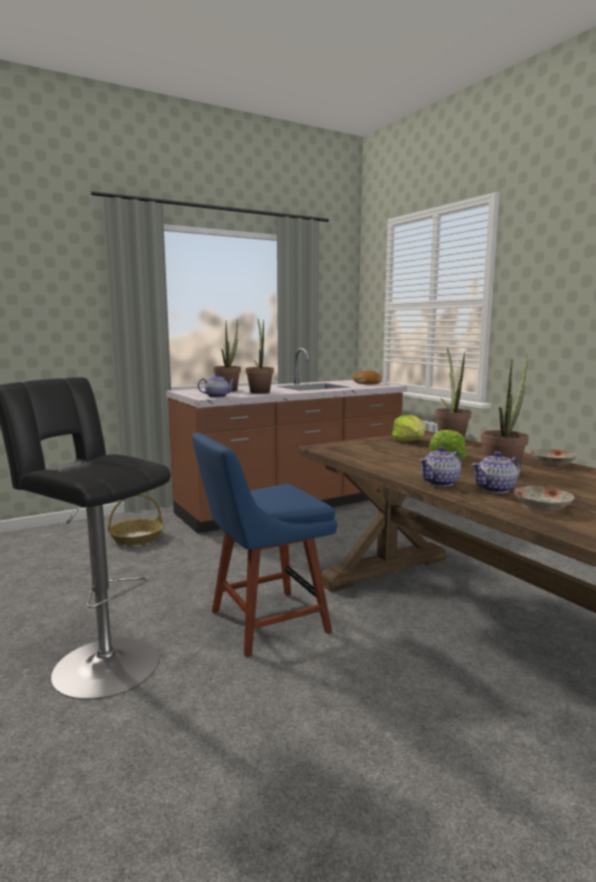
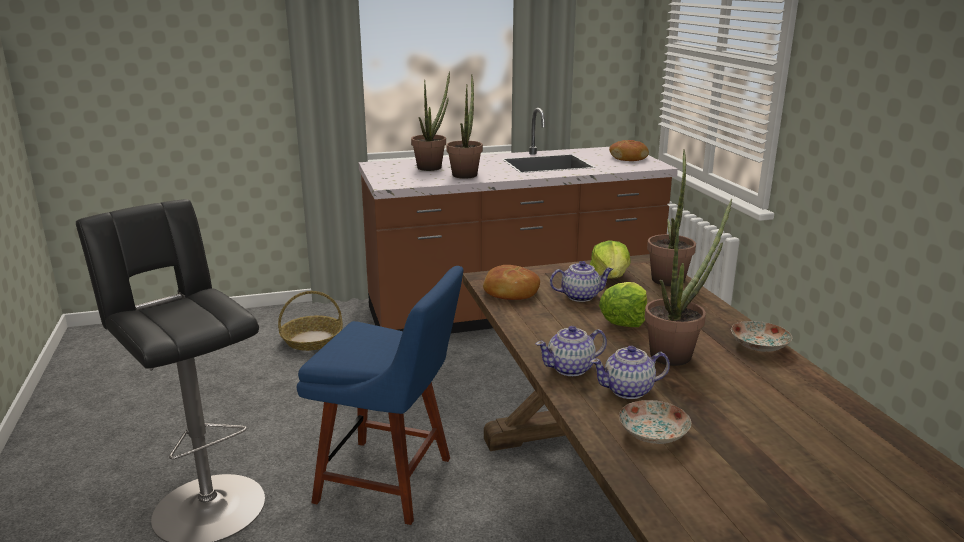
camera: 15 degrees right, 10 degrees up
(217, 396) = (404, 182): teapot -> teapot (581, 296)
(263, 623) = (391, 481): blue chair -> blue chair turned 150 degrees counterclockwise
(347, 452) = (510, 292): none -> bread

